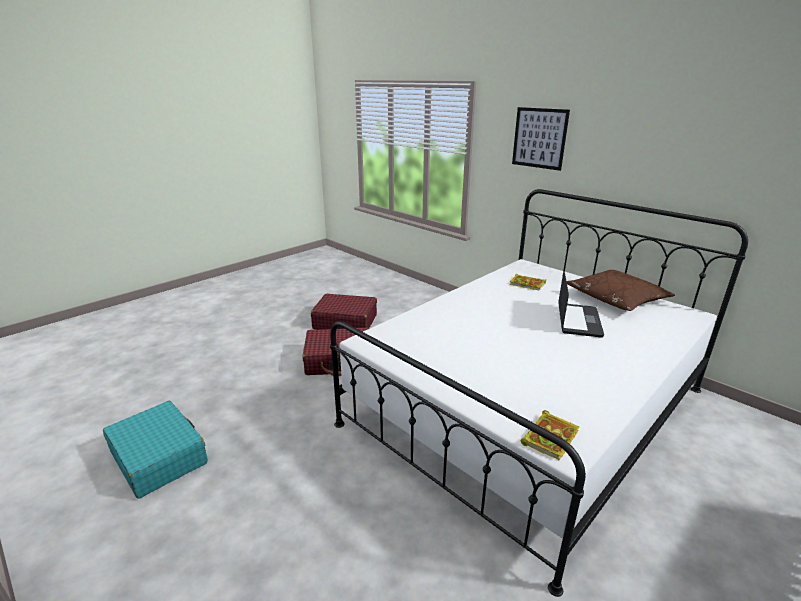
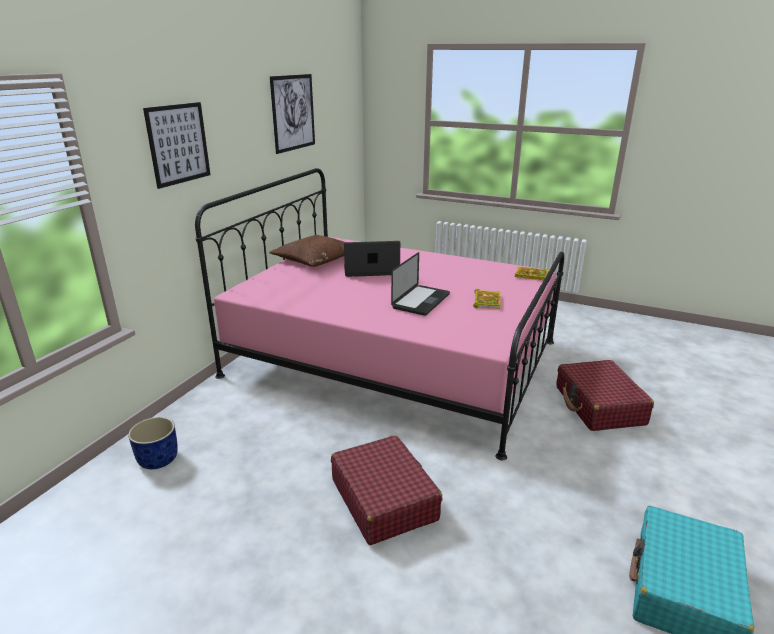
camera: 110 degrees left, 0 degrees up
(345, 322) = (257, 536): red suitcase -> red suitcase (599, 406)
(424, 300) = (158, 459): none -> blue planter
(482, 331) = (421, 301): none -> laptop
(526, 406) = (394, 358): white bed -> pink bed
(528, 284) = (298, 289): book -> book (486, 301)
(720, 143) = (293, 112): none -> picture

